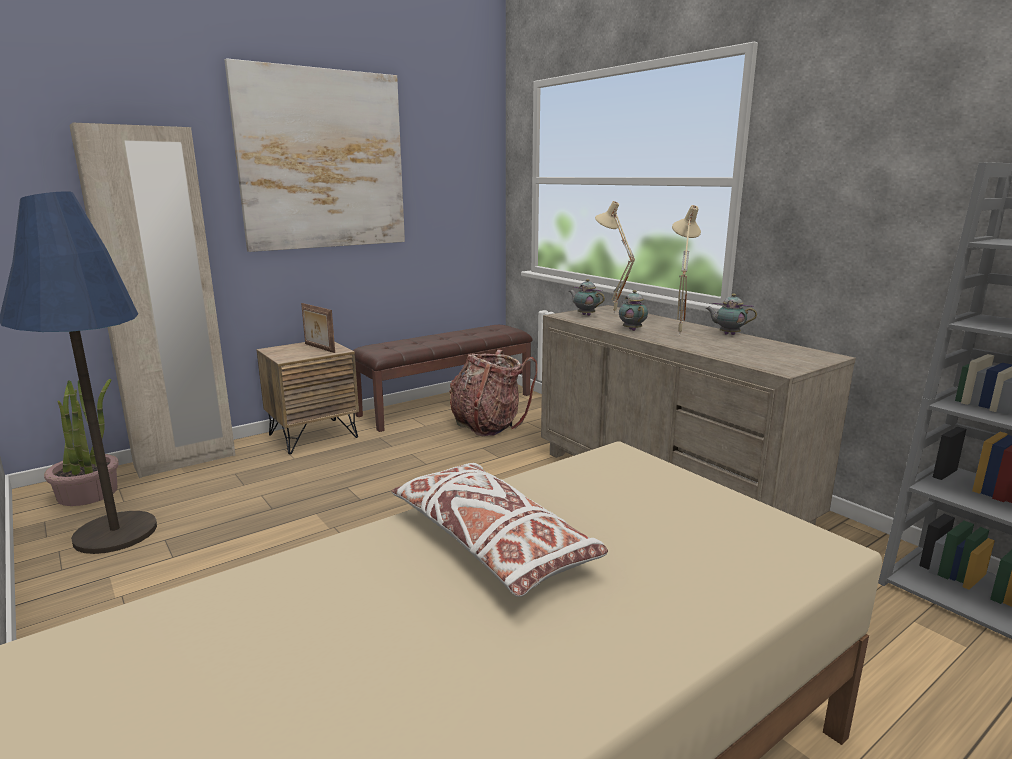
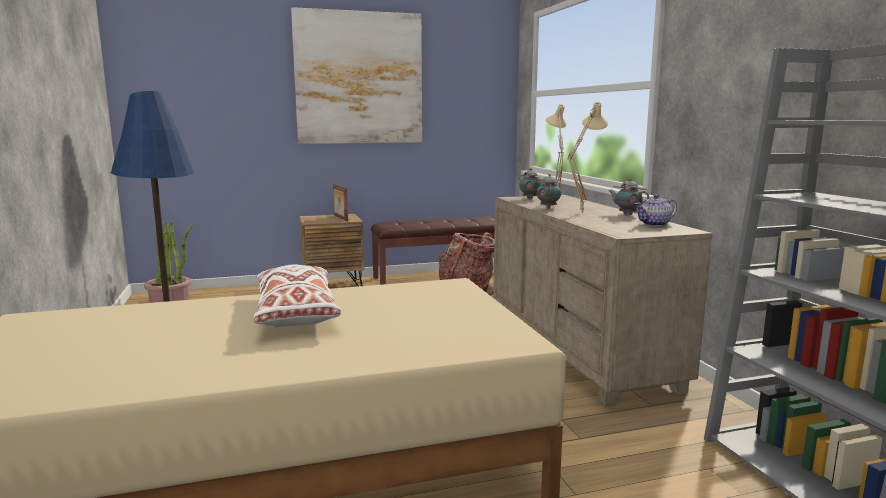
camera: 20 degrees right, 5 degrees down
(185, 460) = (239, 291): beige wardrobe -> none
(782, 349) = (654, 224): none -> teapot

